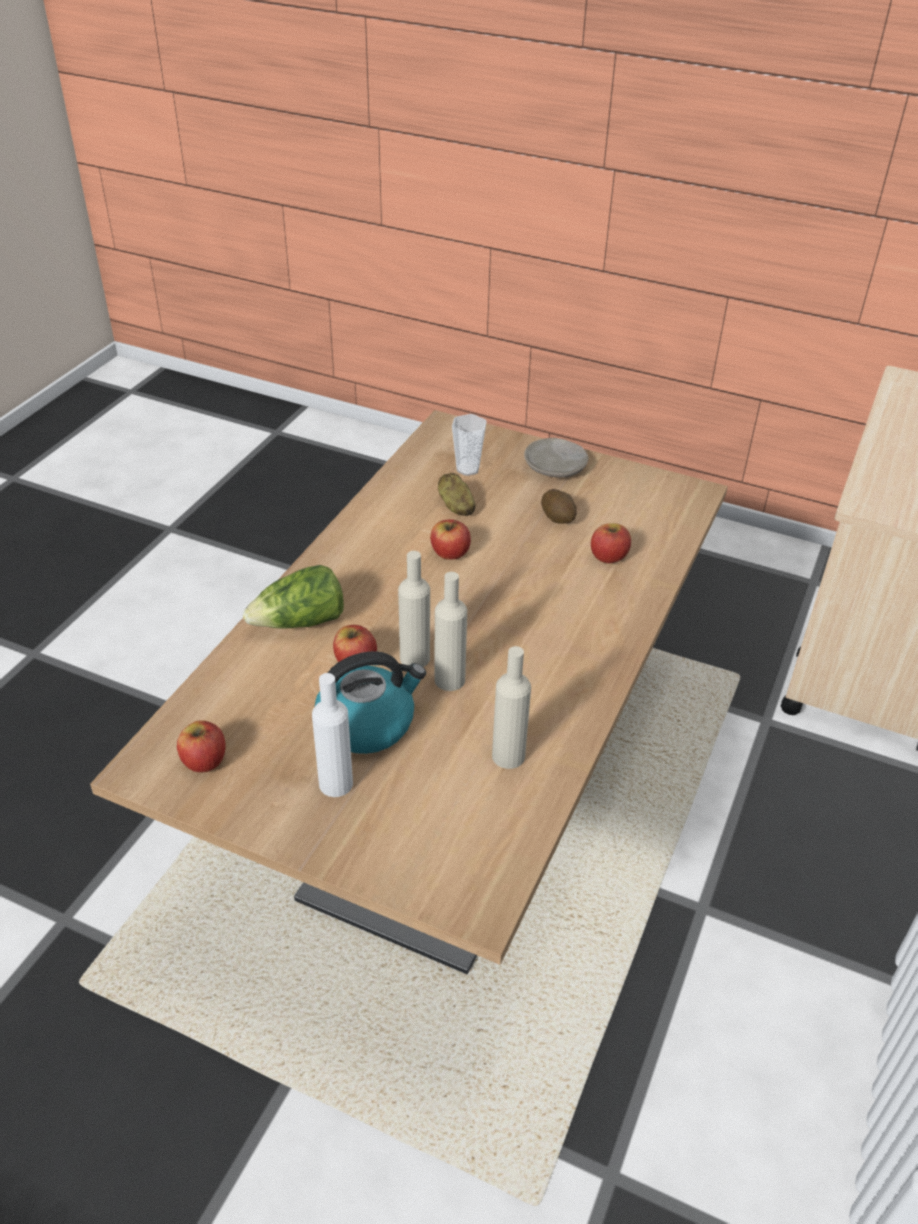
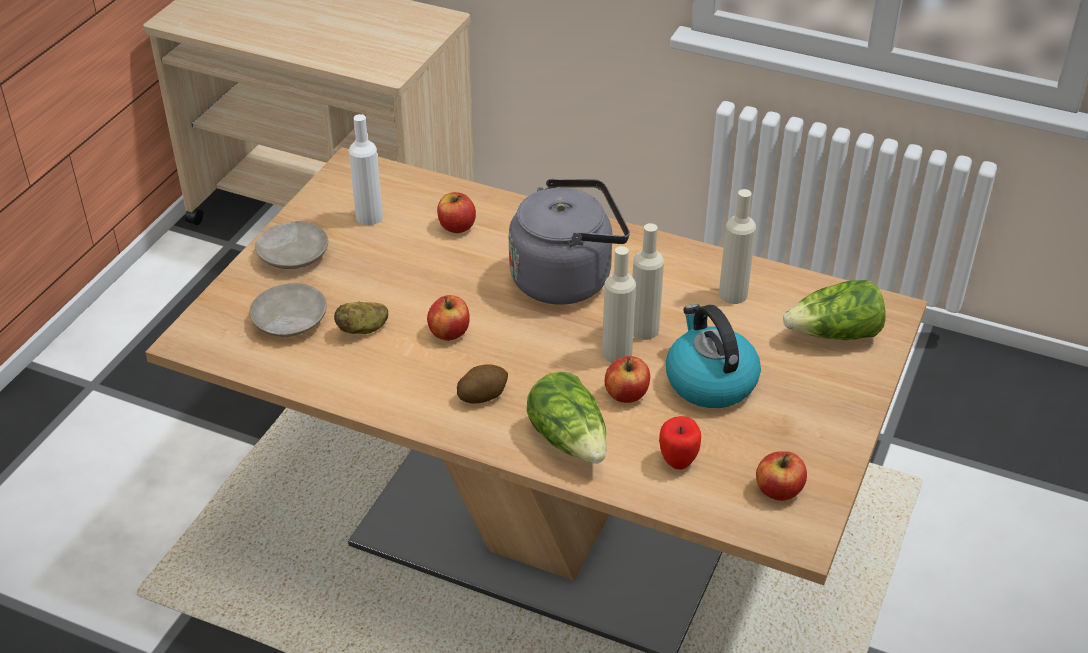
camera: 90 degrees left, 0 degrees up
(258, 691) = (678, 461): none -> apple
(336, 783) = (787, 397): white bottle -> white bottle (369, 217)
(435, 841) = (834, 334): none -> lettuce
(467, 469) = (289, 320): cup -> beige plate
(531, 628) = (567, 278): none -> grey kettle
(558, 517) = (389, 256): potato -> potato (482, 395)

